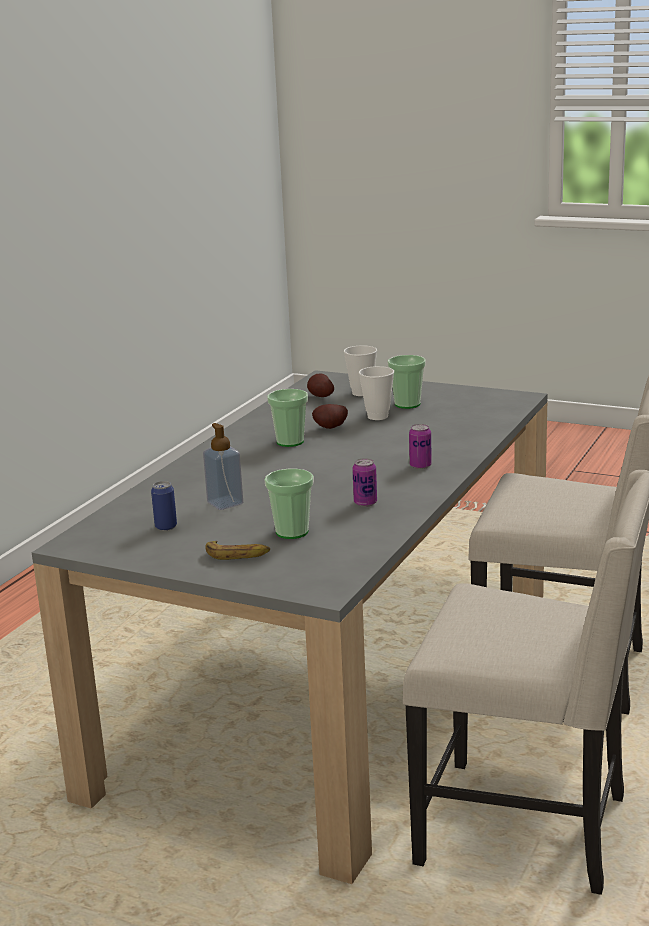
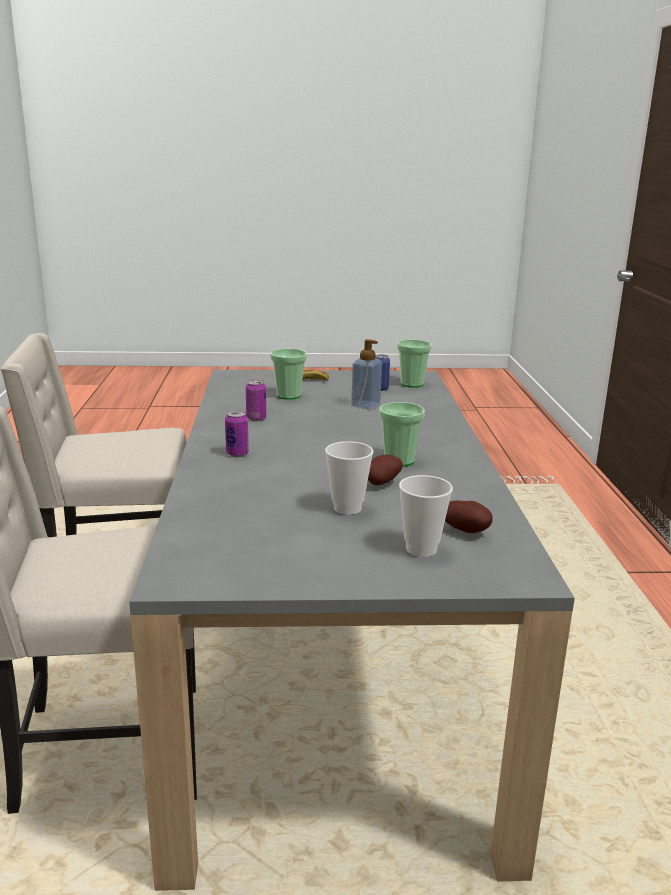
camera: 150 degrees right, 0 degrees up
(407, 404) = (331, 536): cup -> cup (412, 384)

